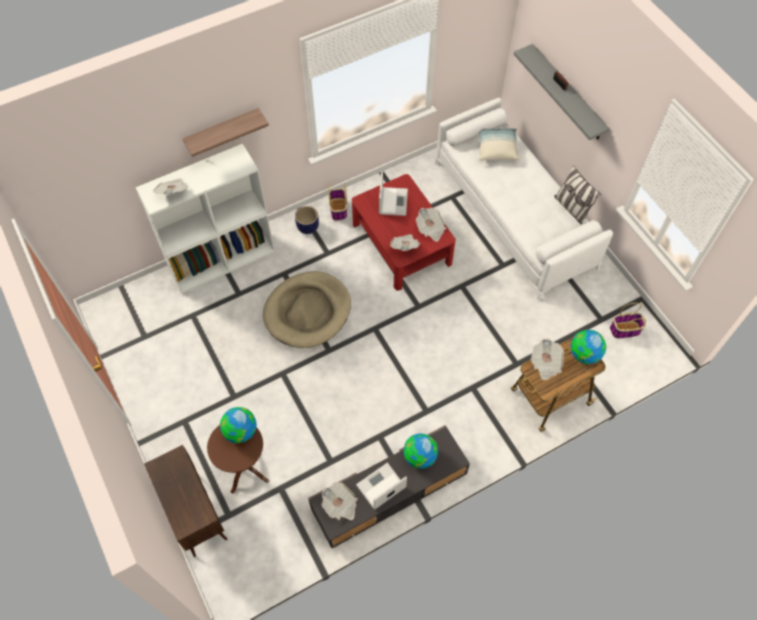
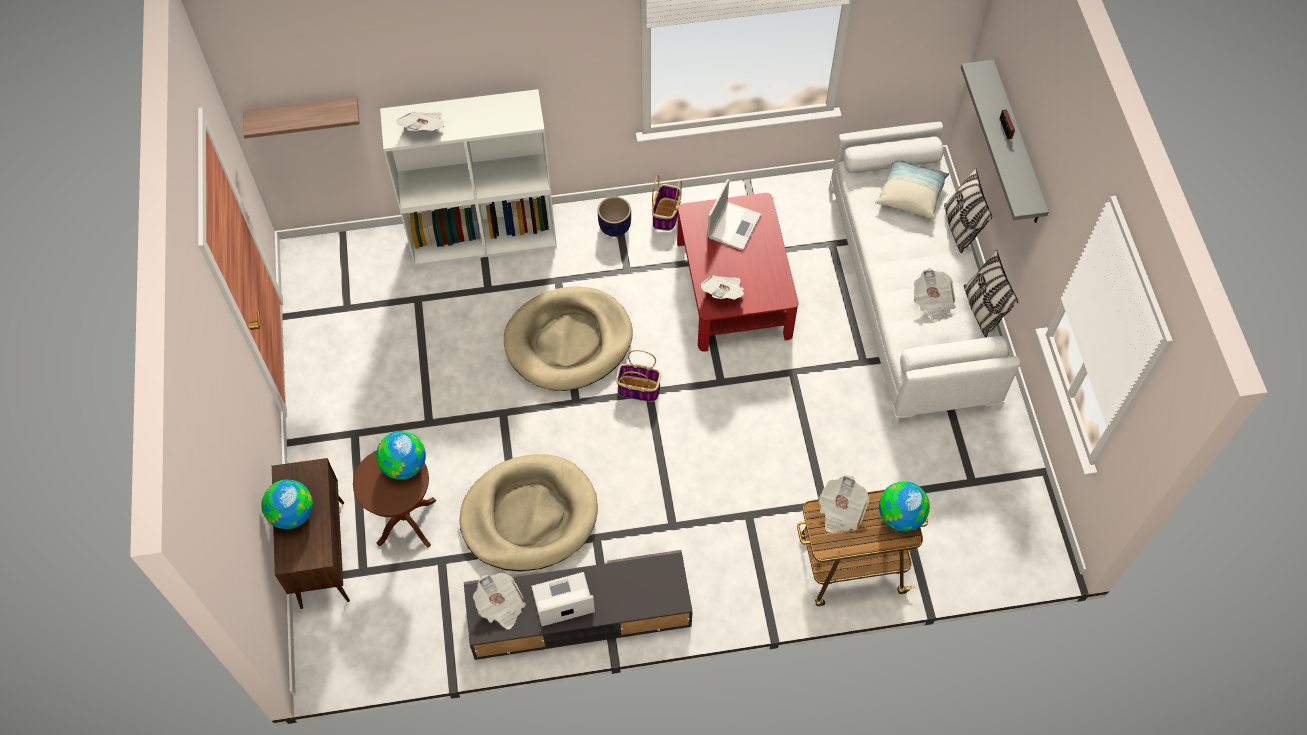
camera: 20 degrees right, 0 degrees up
(223, 131) = (513, 66): shelf -> shelf (303, 114)
(328, 436) = (529, 515): none -> beige dog bed
(419, 457) = (629, 579): globe -> globe (292, 514)
(430, 229) = (769, 279): newspaper -> newspaper (932, 302)
(536, 161) = (960, 228): none -> pillow
(624, 330) = (999, 507): basket -> basket (638, 389)

